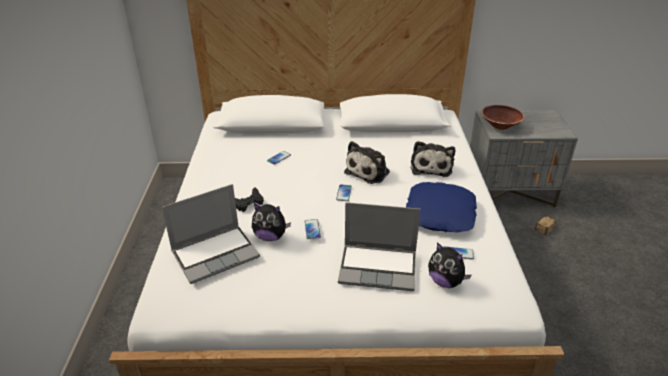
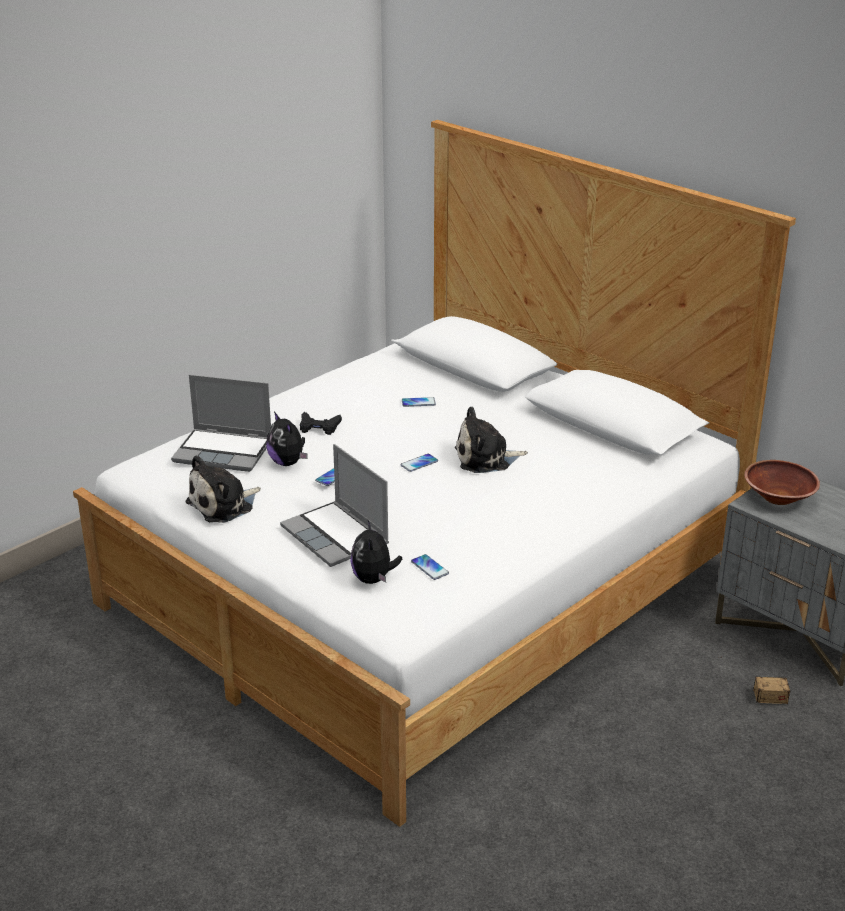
camera: 45 degrees right, 5 degrees down
(431, 166) = (565, 487): plush toy -> plush toy (224, 505)
(440, 214) = (482, 531): blue pillow -> none

